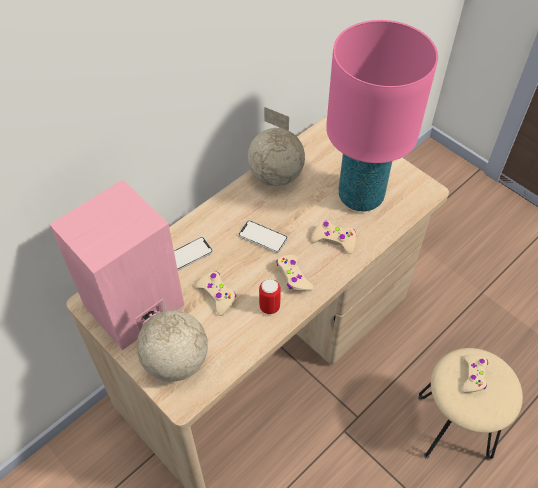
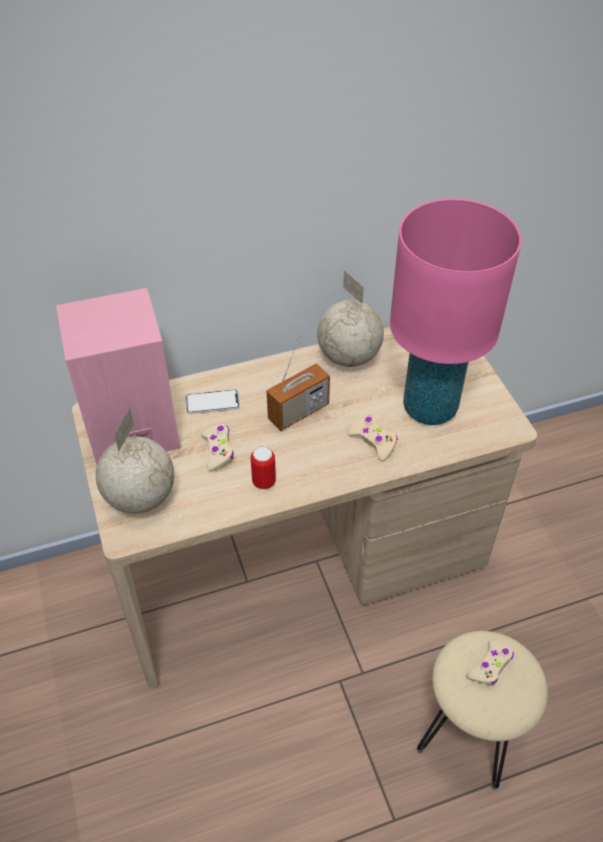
camera: 25 degrees right, 5 degrees down
(263, 237) = (298, 412): phone -> radio
(293, 277) = (306, 462): beige game controller -> none

